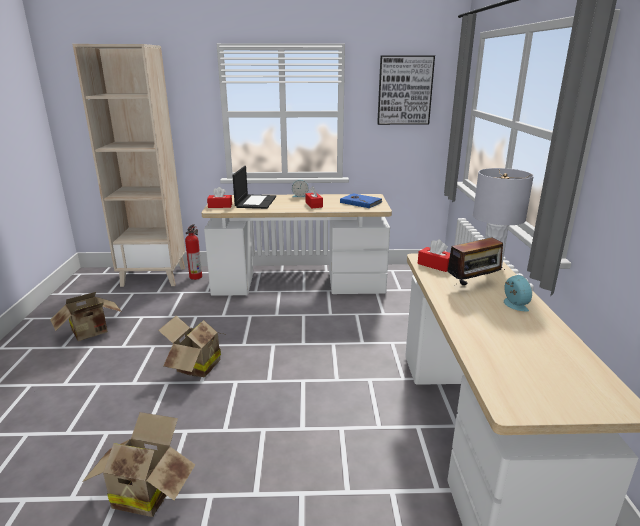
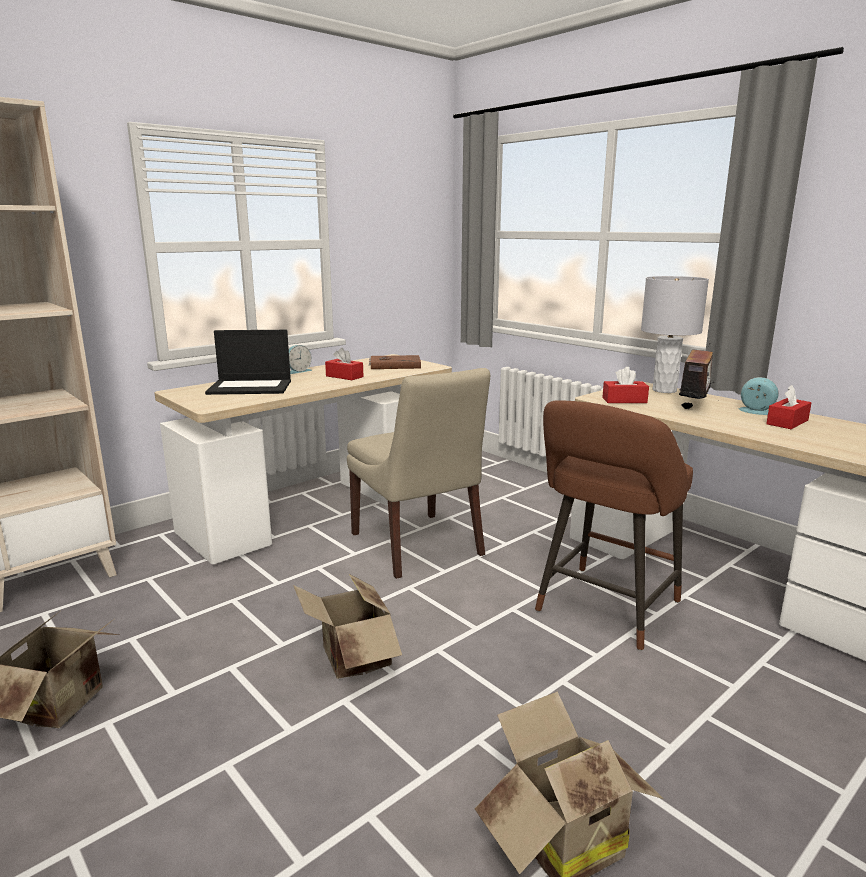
camera: 40 degrees left, 5 degrees down
(196, 276) = (135, 549): fire extinguisher -> none
(220, 206) = (208, 401): red tissue box -> red tissue box (787, 422)
(255, 202) = (251, 387): laptop -> laptop turned 120 degrees clockwise
(312, 324) = (418, 546): none -> beige chair
(350, 407) = (604, 610): none -> brown stool
(360, 202) = (394, 365): blue book -> brown book
(404, 90) = (397, 210): picture -> none

